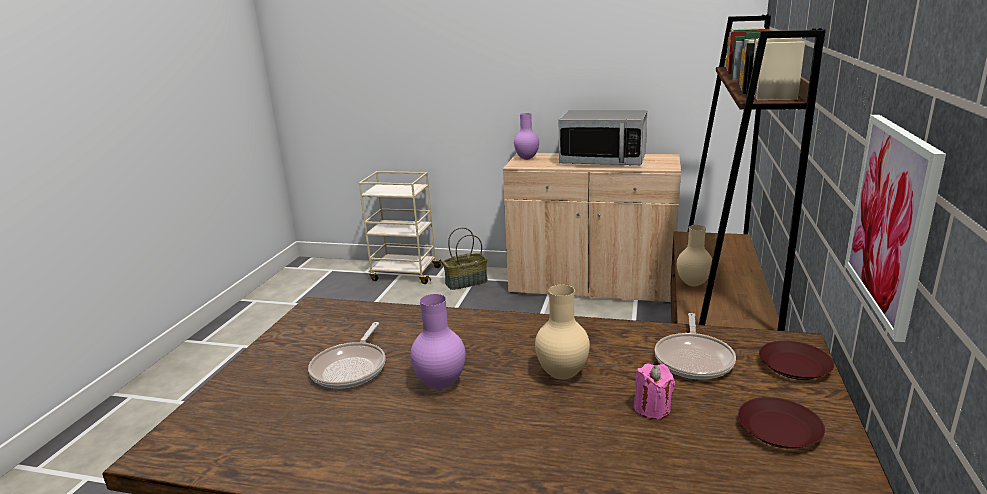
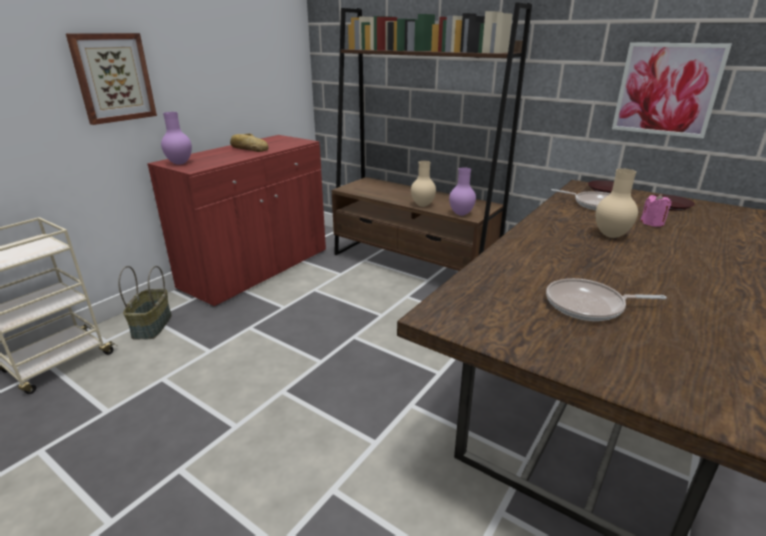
camera: 70 degrees left, 5 degrees up
(351, 368) = (589, 306): frying pan -> frying pan turned 150 degrees clockwise
(442, 385) = (622, 272): purple vase -> purple vase (461, 214)
(503, 80) = (113, 78): none -> picture
(591, 286) = (257, 269): beige cabinet -> red cabinet
(603, 161) = (249, 149): microwave -> bread

